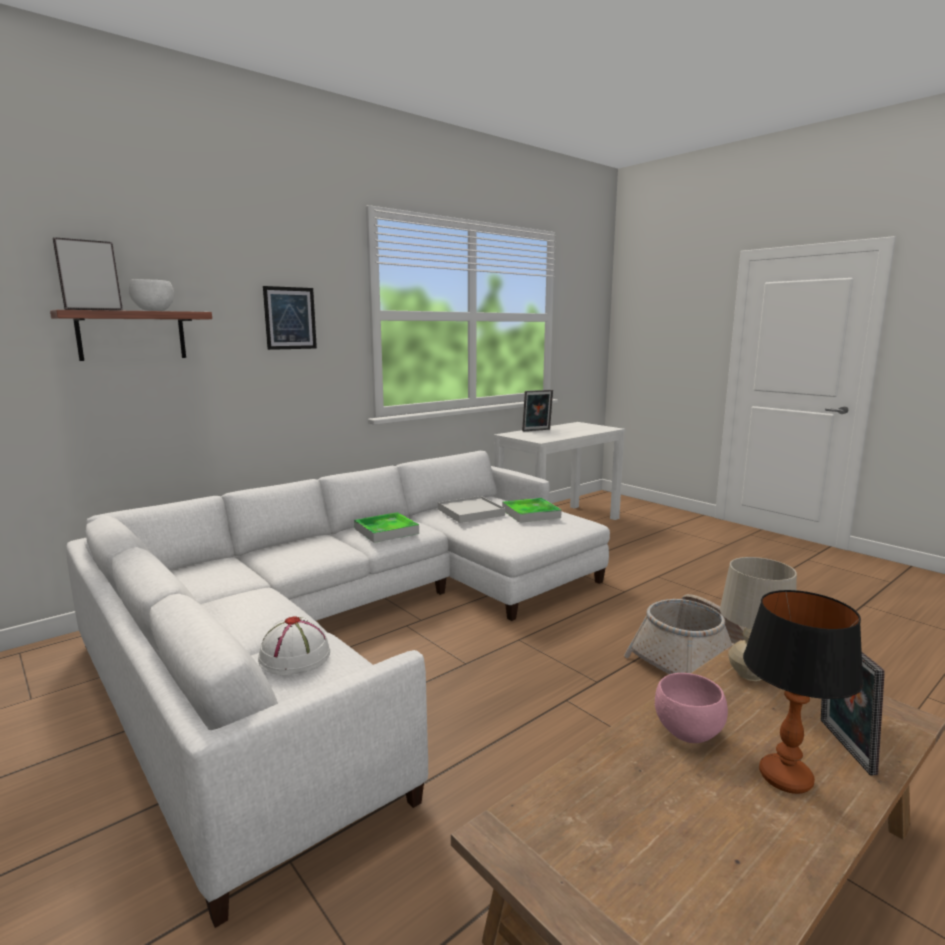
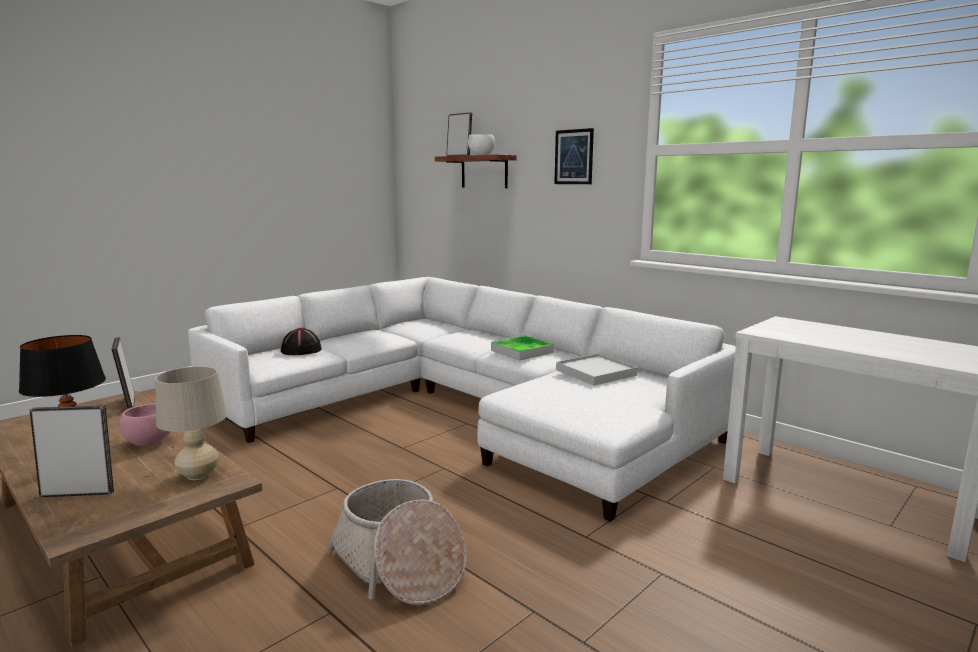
camera: 85 degrees right, 0 degrees up
(295, 657) = (301, 351): white hat -> black hat
(531, 514) = (610, 396): tray -> none
(537, 430) = (848, 331): picture frame -> picture frame (128, 404)

